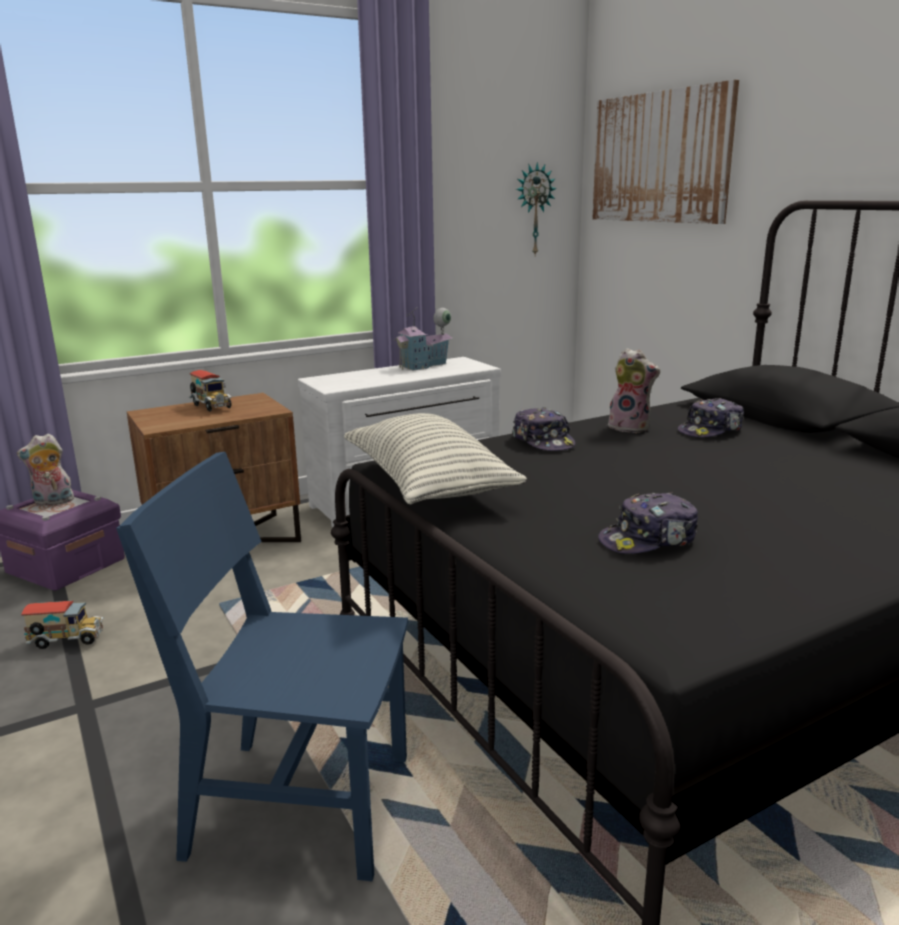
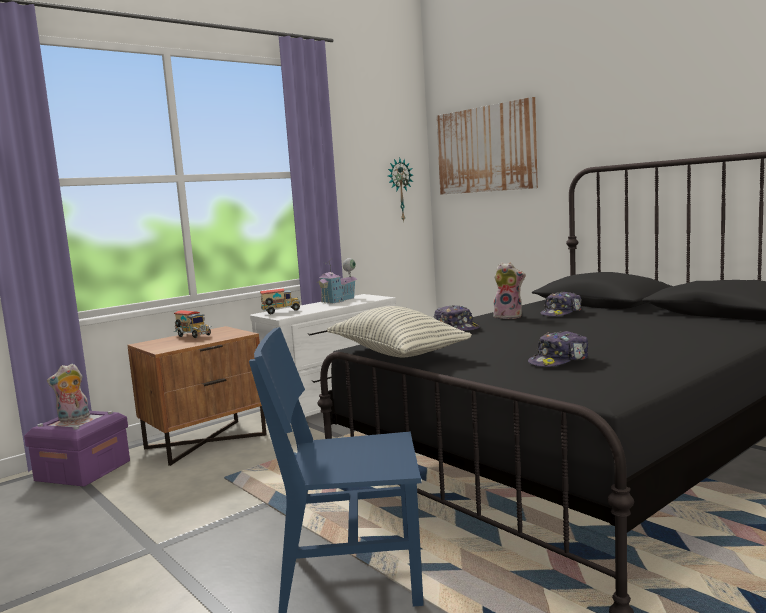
camera: 10 degrees left, 10 degrees down
(67, 641) = (114, 514): toy truck -> toy truck (281, 312)

